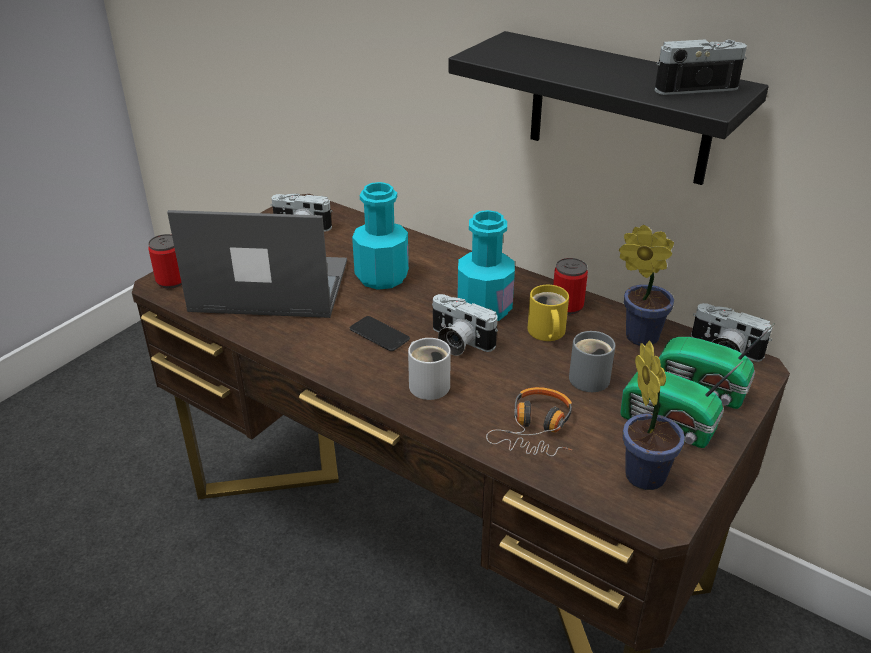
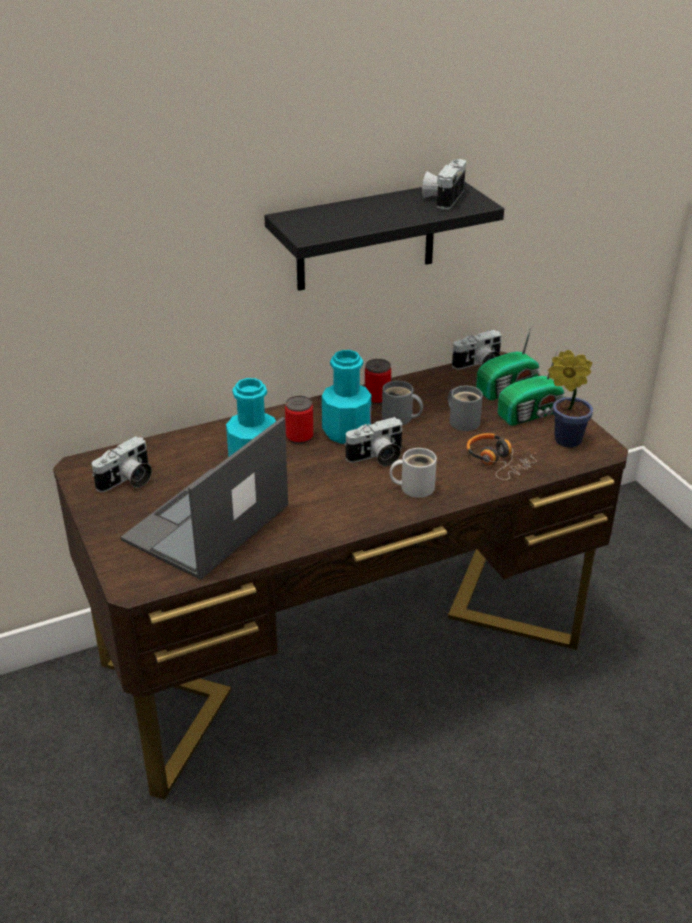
camera: 60 degrees left, 0 degrees up
(172, 281) = (135, 578): can -> can (299, 437)
(379, 334) = (334, 489): phone -> none
(545, 332) = (399, 418): yellow mug -> grey mug
(637, 336) = (435, 386): potted plant -> none

